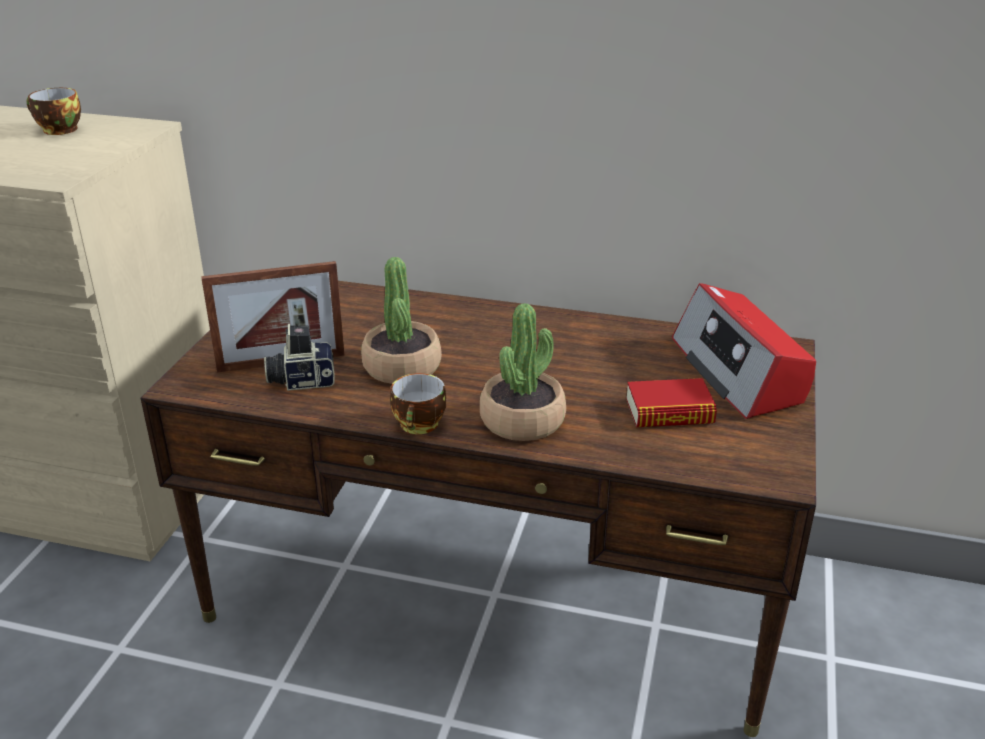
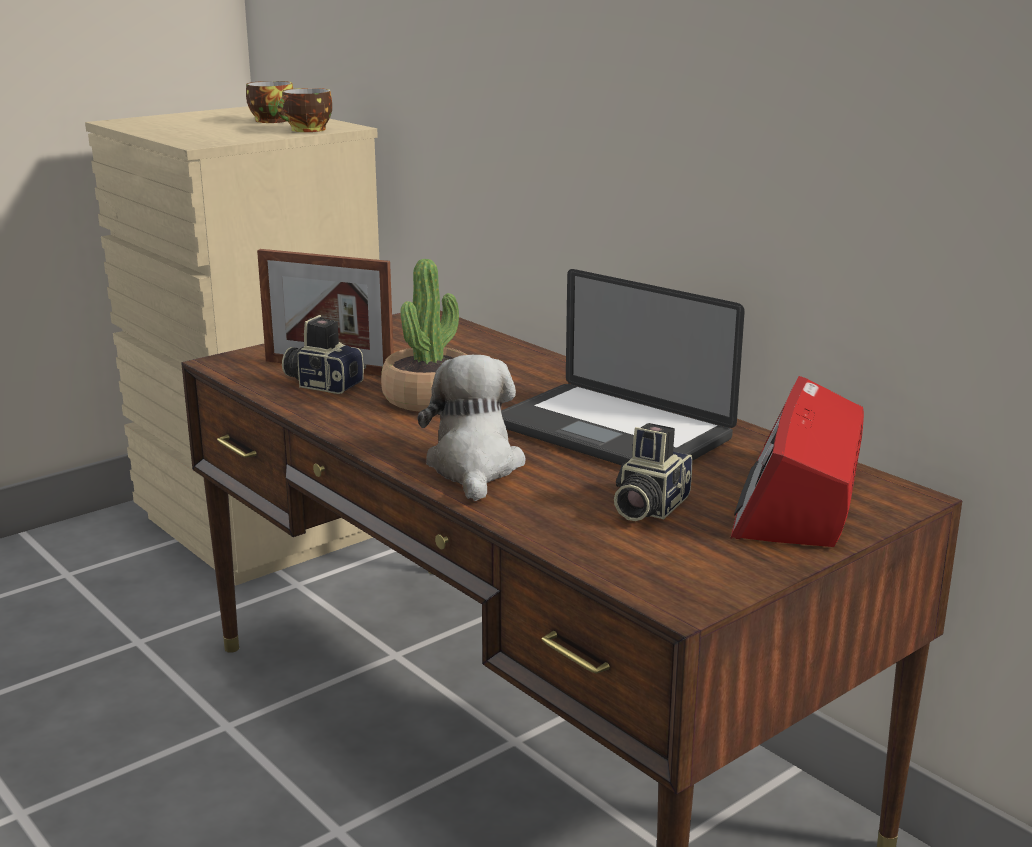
camera: 35 degrees right, 10 degrees down
(420, 425) = (370, 442): cup -> cup (307, 130)
(522, 421) = (474, 467): potted plant -> plush toy
(566, 356) = (611, 432): none -> laptop
(669, 412) = (647, 507): book -> camera

